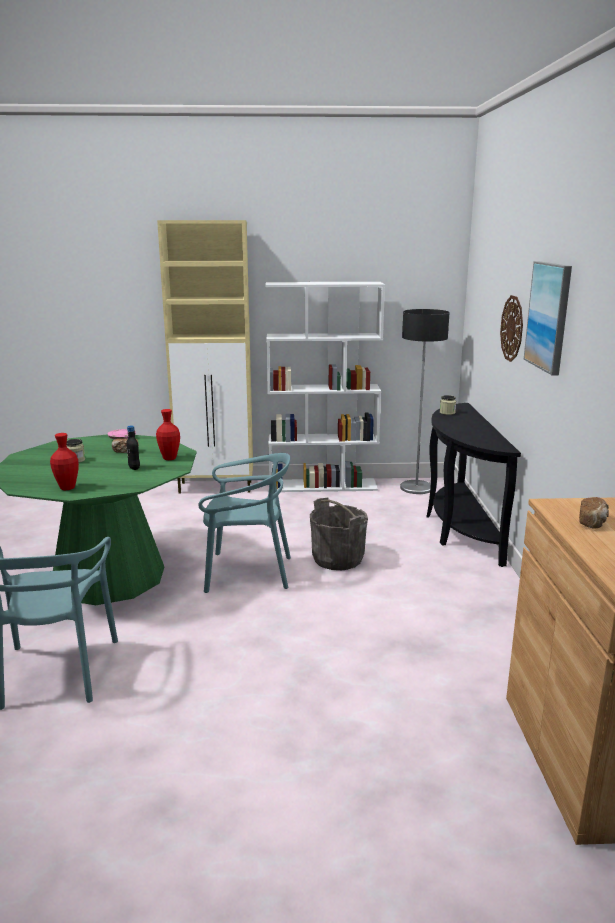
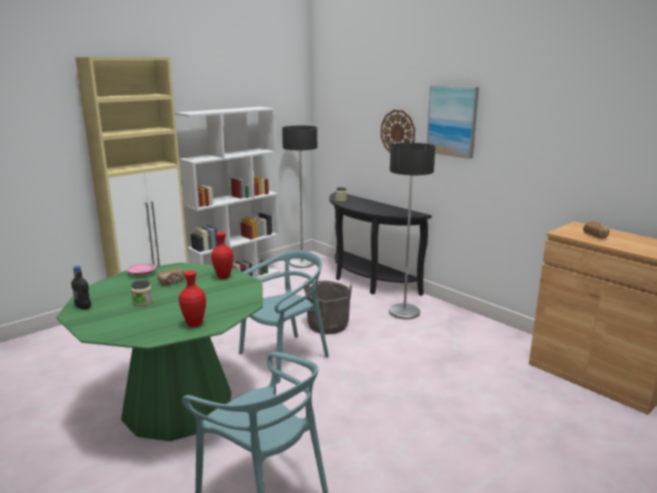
camera: 40 degrees left, 0 degrees up
(134, 468) = (212, 292): black bottle -> black bottle (83, 307)
(447, 577) = (404, 312): none -> floor lamp

